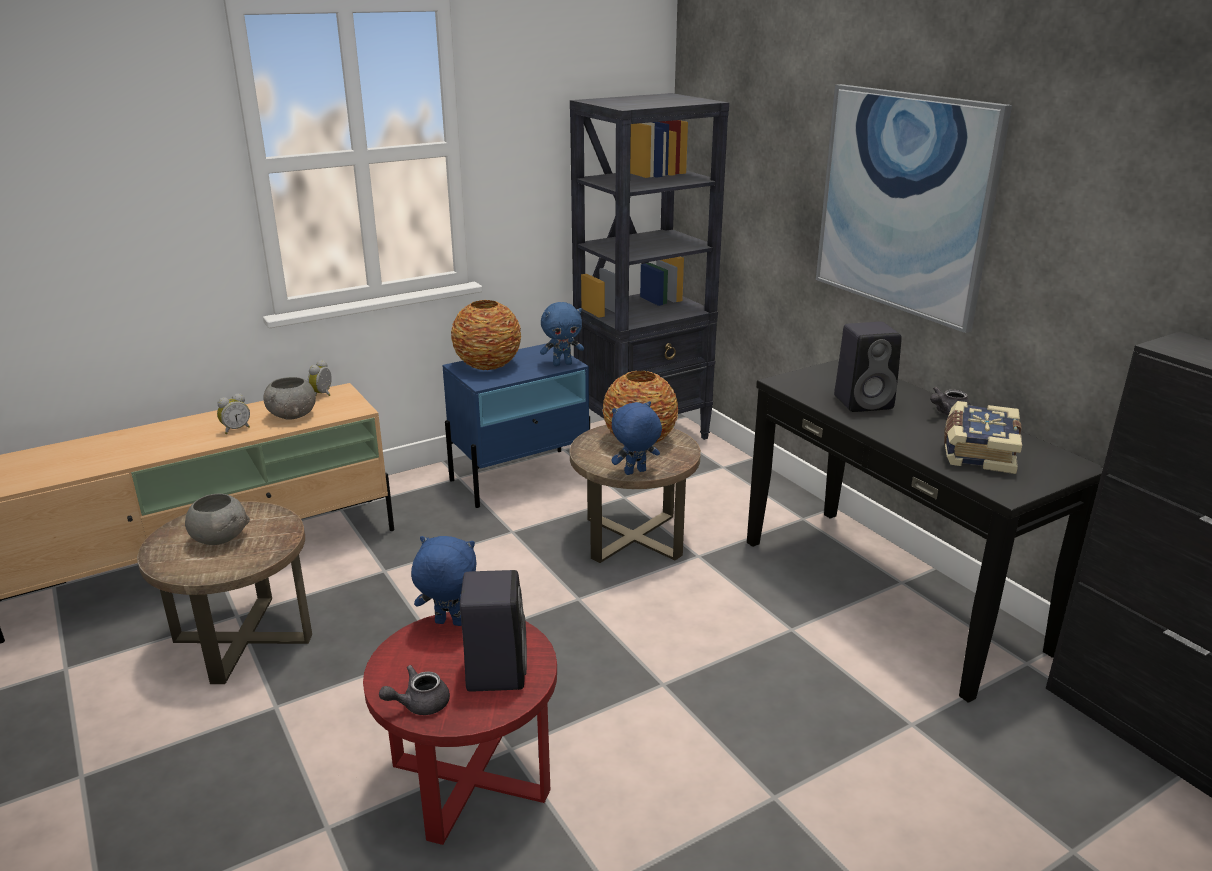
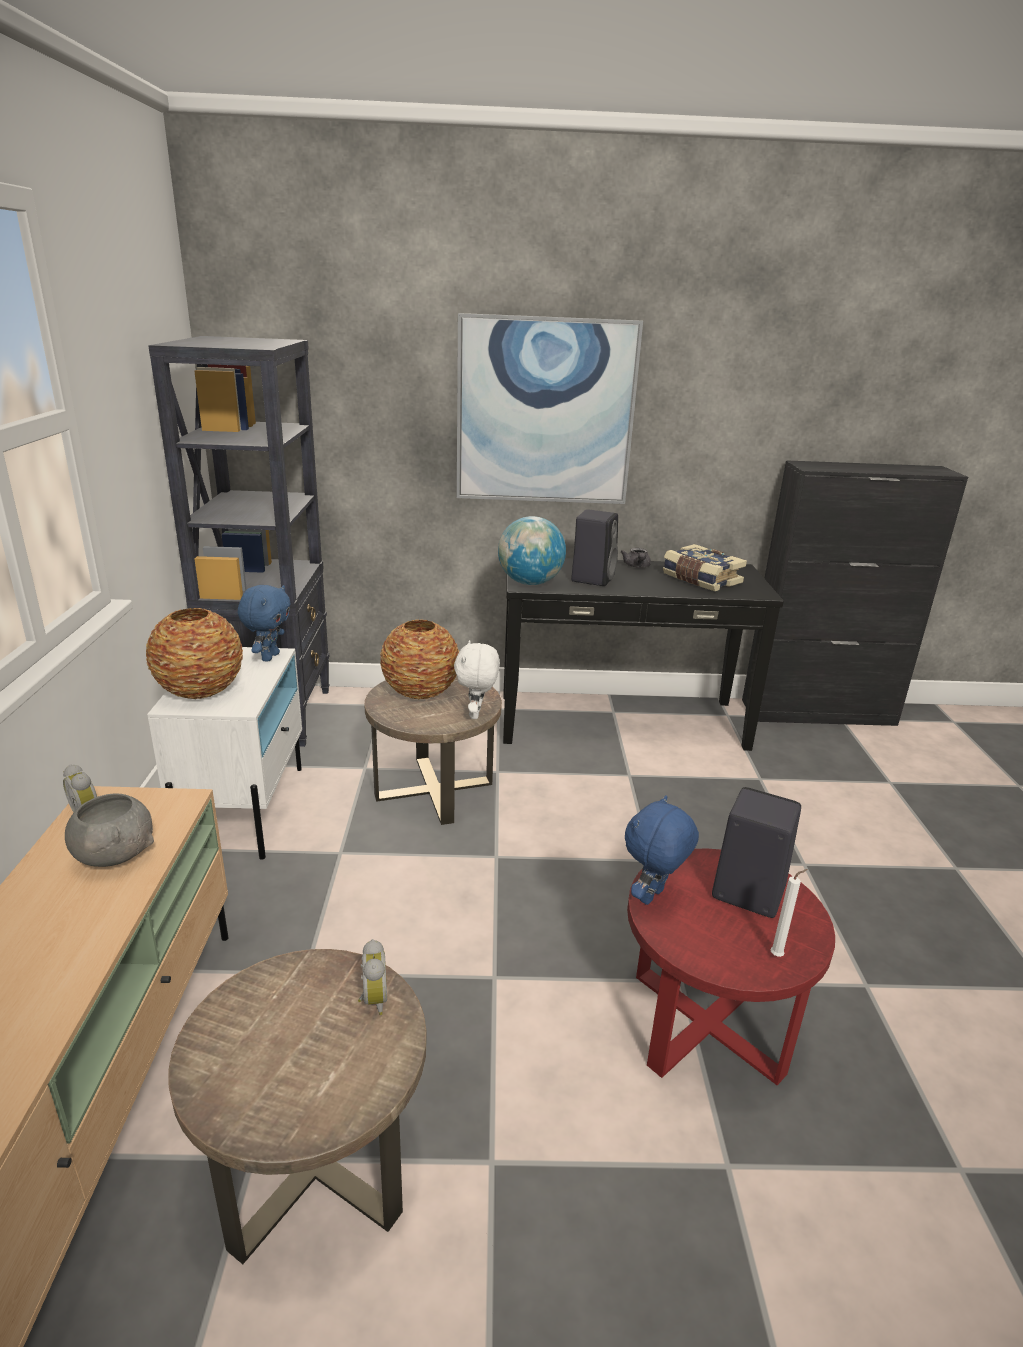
camera: 60 degrees left, 0 degrees up
(219, 538) = (296, 1042): grey bowl -> none
(236, 429) = (78, 918): alarm clock -> alarm clock (372, 999)
(419, 704) = (778, 955): grey teapot -> white candle
(521, 477) = (245, 808): blue nightstand -> white nightstand
(635, 472) = (477, 714): blue plush toy -> white plush toy
(795, 382) = (530, 583): none -> globe

